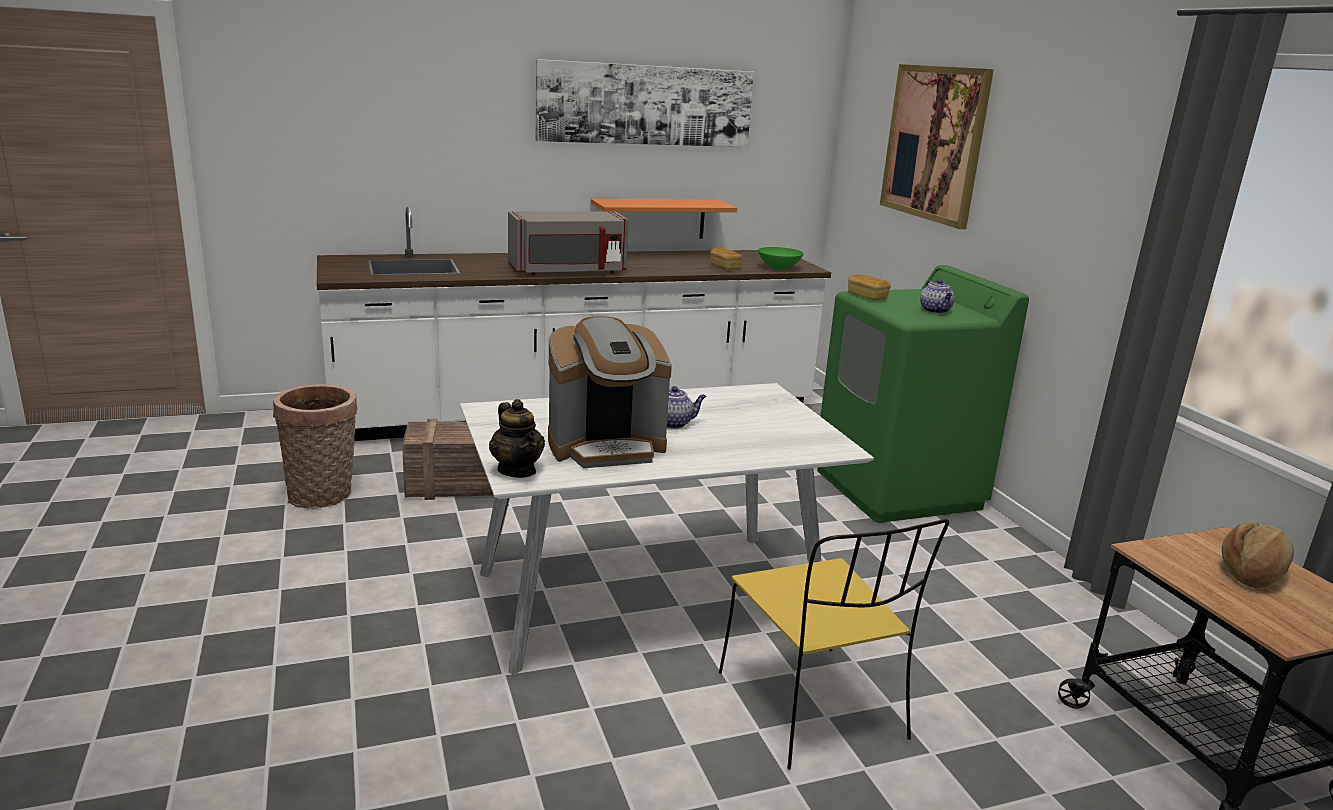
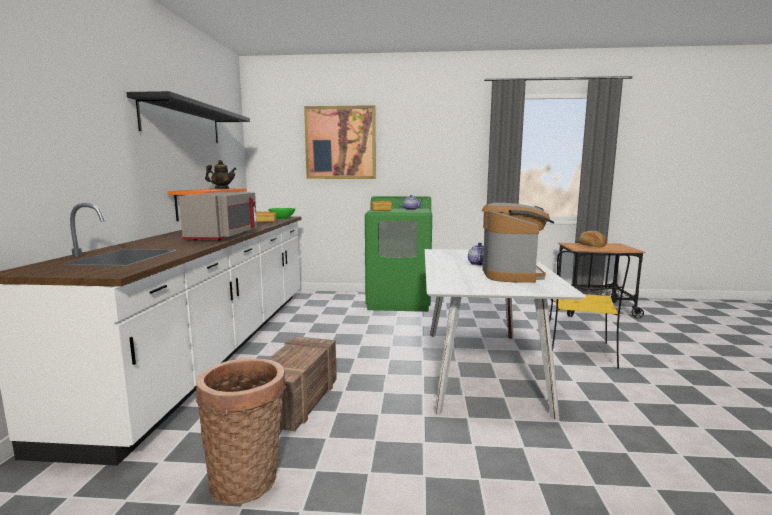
camera: 65 degrees left, 10 degrees down
(517, 470) = (549, 289): teapot -> teapot (222, 188)
(646, 105) = (183, 123): picture -> black shelf
(813, 708) = (579, 353): yellow chair -> yellow chair turned 105 degrees clockwise

